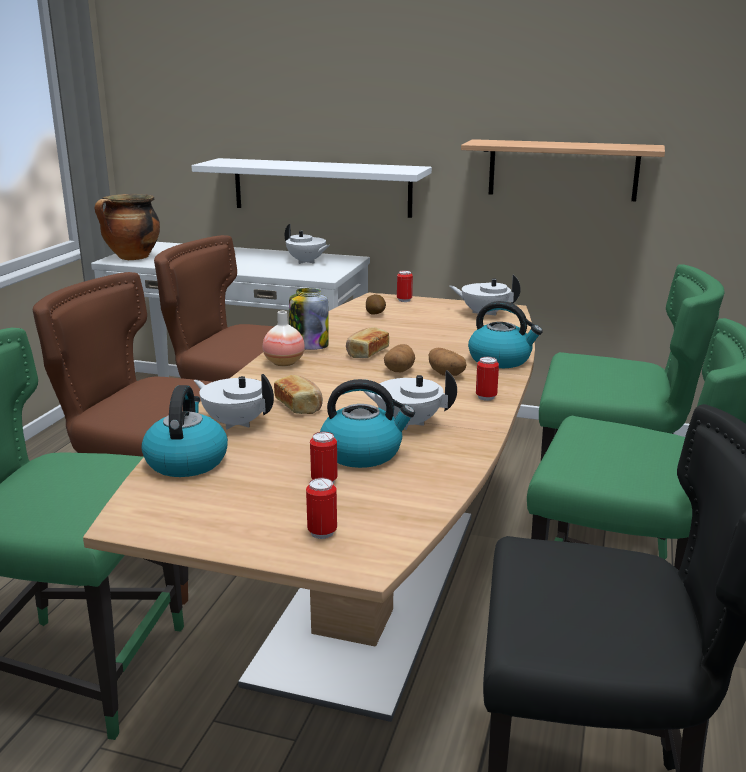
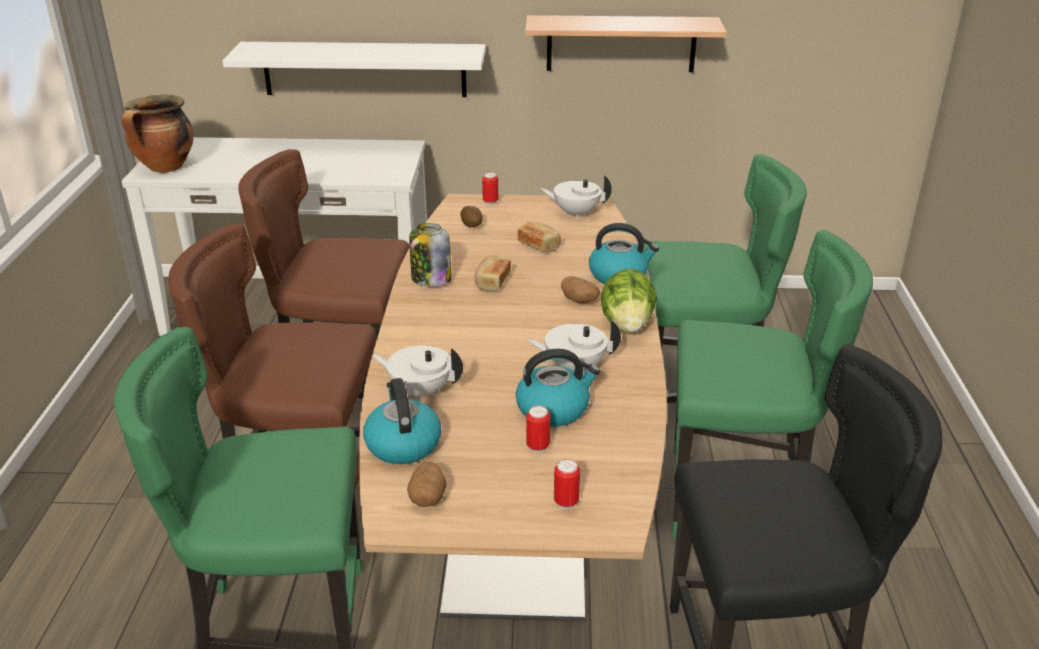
camera: 15 degrees left, 10 degrees up
(284, 363) = (420, 306): vase -> none
(299, 406) = (466, 360): bread -> bread (539, 245)
(306, 262) = (363, 155): white teapot -> none
(399, 370) = (534, 301): potato -> potato (427, 497)
(486, 397) = (627, 325): can -> lettuce

